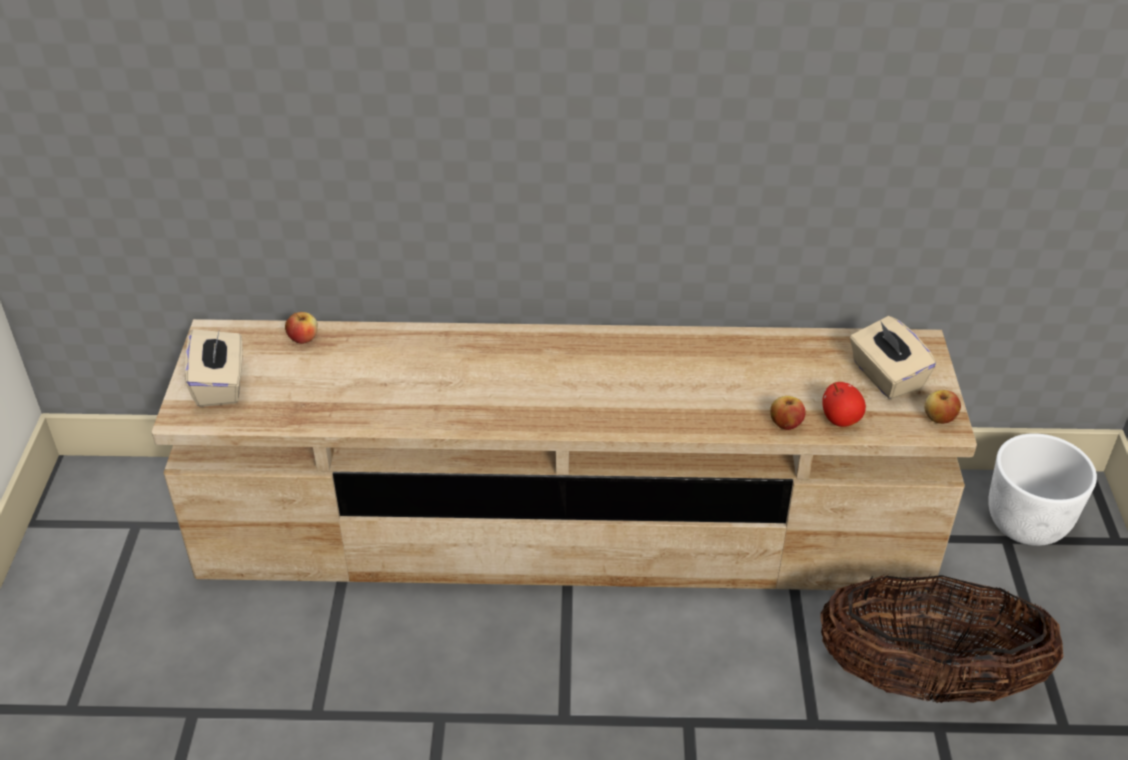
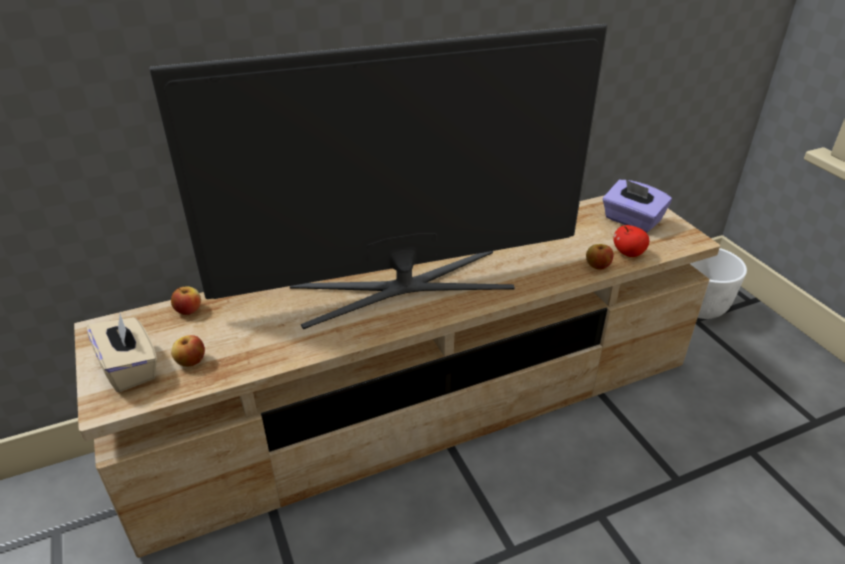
camera: 25 degrees left, 5 degrees down
(538, 379) = (403, 286): none -> television
(885, 376) = (631, 221): beige tissue box -> purple tissue box
(925, 680) = (720, 423): basket -> none
(939, 418) = (684, 236): apple -> apple (191, 361)

